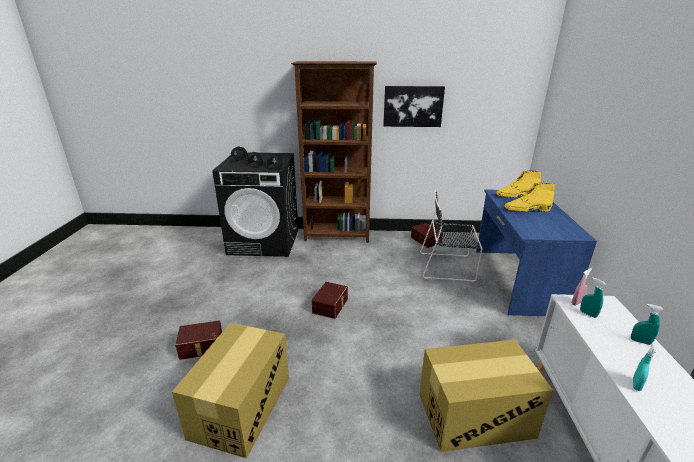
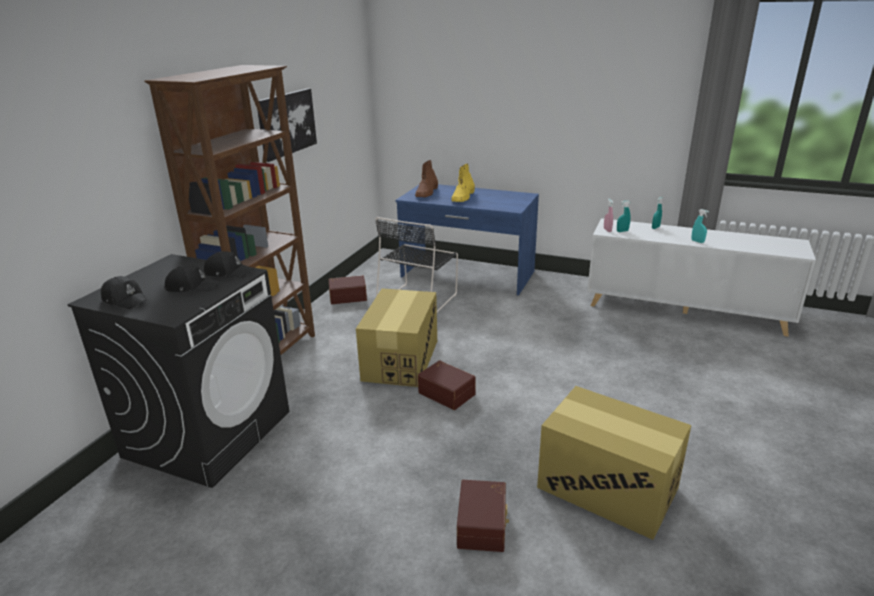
camera: 70 degrees left, 0 degrees up
(475, 415) = (636, 347): cardboard box -> cardboard box (401, 360)
(516, 196) = (426, 193): yellow boot -> brown boot

